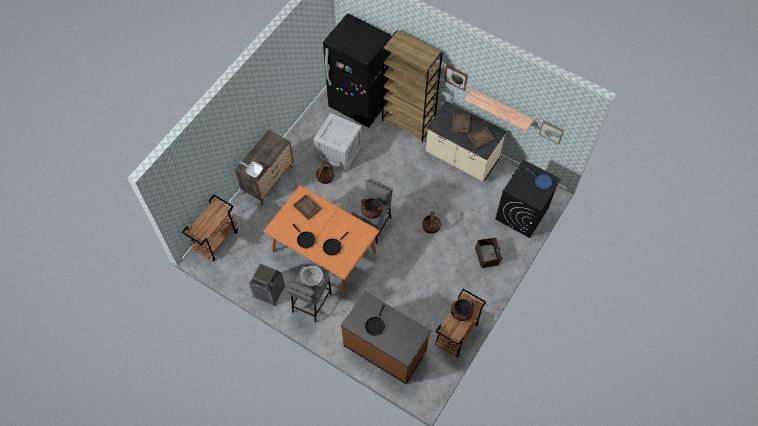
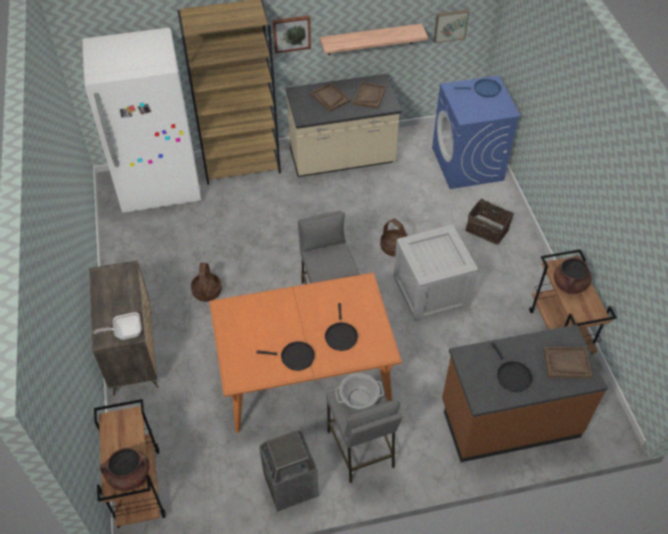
camera: 45 degrees left, 10 degrees down
(307, 207) = (251, 318): brown tray -> brown tray (566, 363)
(339, 152) = (193, 252): crate -> crate (432, 291)
(359, 105) = (160, 187): black fridge -> white fridge
(371, 212) = (335, 263): brown cooking pot -> brown cooking pot (129, 476)
(522, 213) = (467, 164): black washing machine -> blue washing machine

